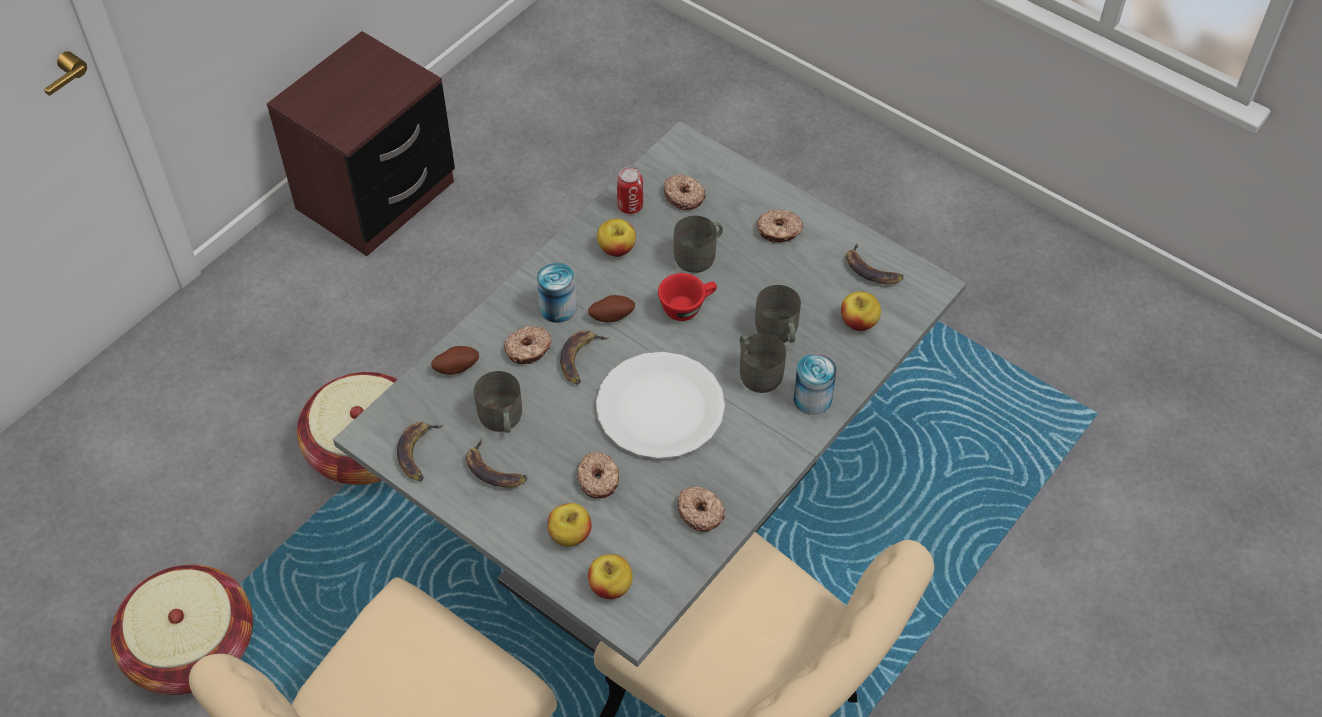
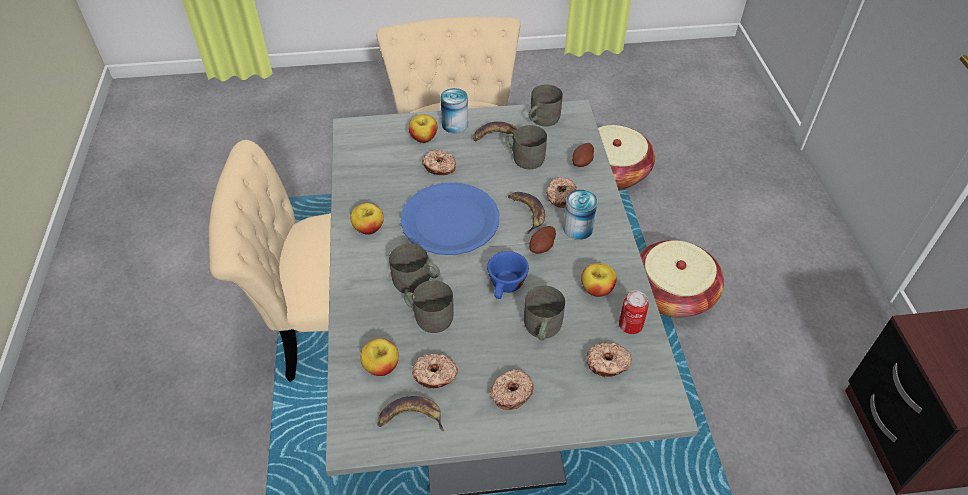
camera: 135 degrees right, 5 degrees down
(418, 453) = (541, 119): banana -> grey mug
(610, 586) = (378, 133): apple -> apple (368, 228)
(660, 407) = (450, 220): white plate -> blue plate
(687, 306) = (506, 287): red cup -> blue cup
(700, 512) = (367, 189): donut -> donut (435, 375)
(812, 399) = (363, 290): can -> can (455, 124)

